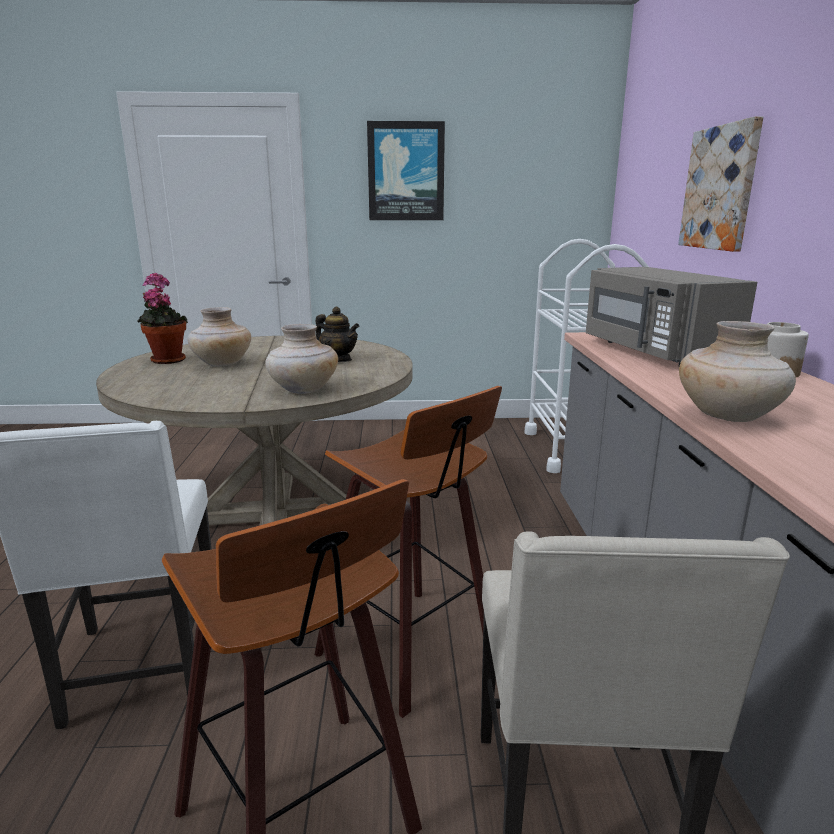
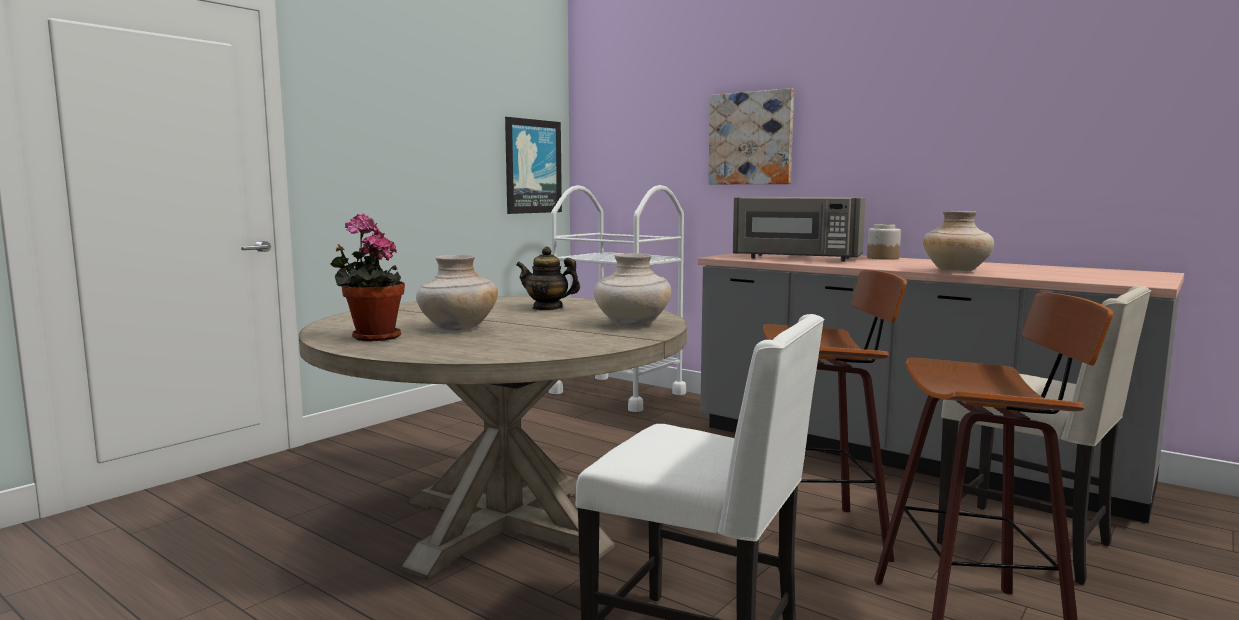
camera: 50 degrees left, 10 degrees down
(338, 360) = (547, 308): teapot -> teapot turned 150 degrees counterclockwise
(406, 172) = (399, 109): picture -> picture (532, 166)

